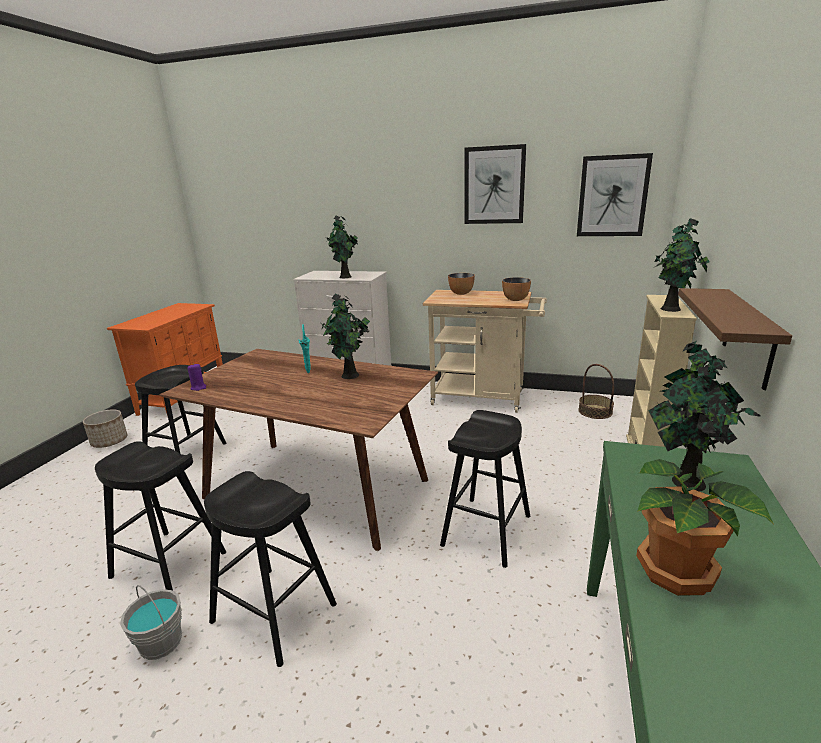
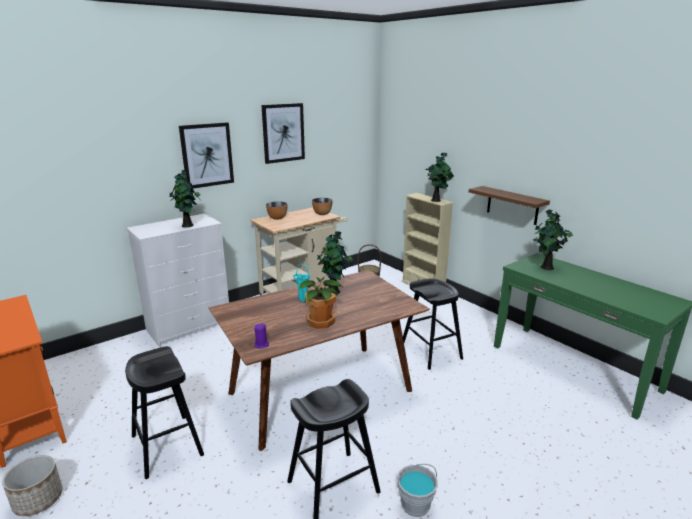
camera: 55 degrees left, 0 degrees up
(274, 613) = (429, 447): black stool -> none
(612, 196) = (350, 136): picture -> picture (207, 155)
(678, 573) = (595, 290): potted plant -> potted plant (322, 322)

